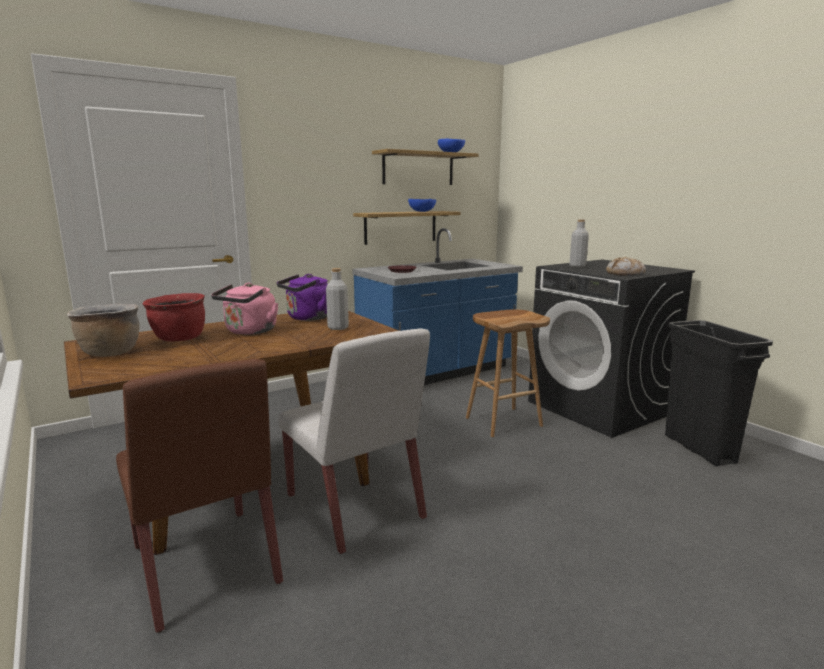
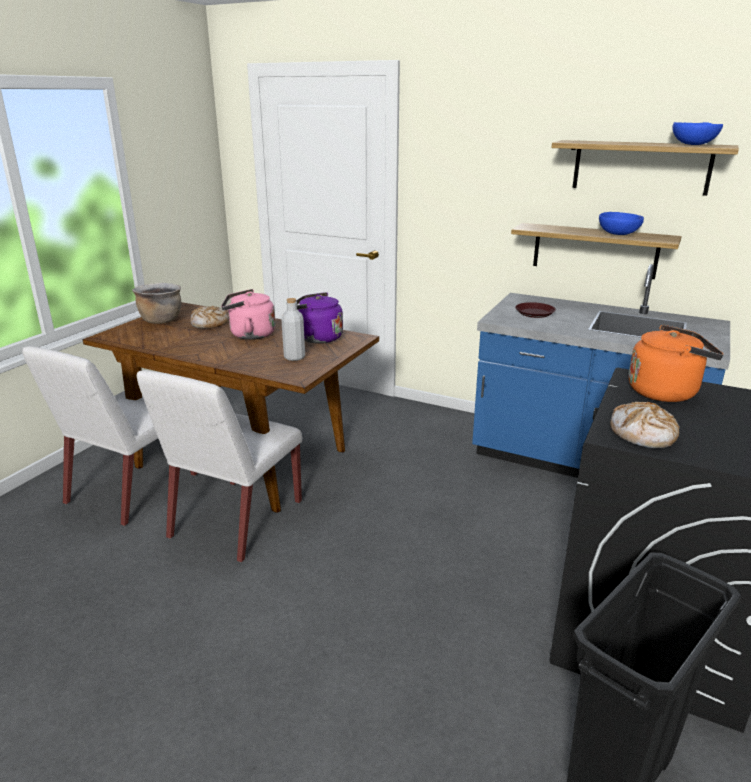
camera: 60 degrees right, 10 degrees up
(179, 339) = (209, 324): red cooking pot -> bread
(206, 565) = (131, 489): brown chair -> white chair
(504, 421) = (495, 553): brown stool -> none
(577, 266) = (666, 392): grey bottle -> orange kettle

